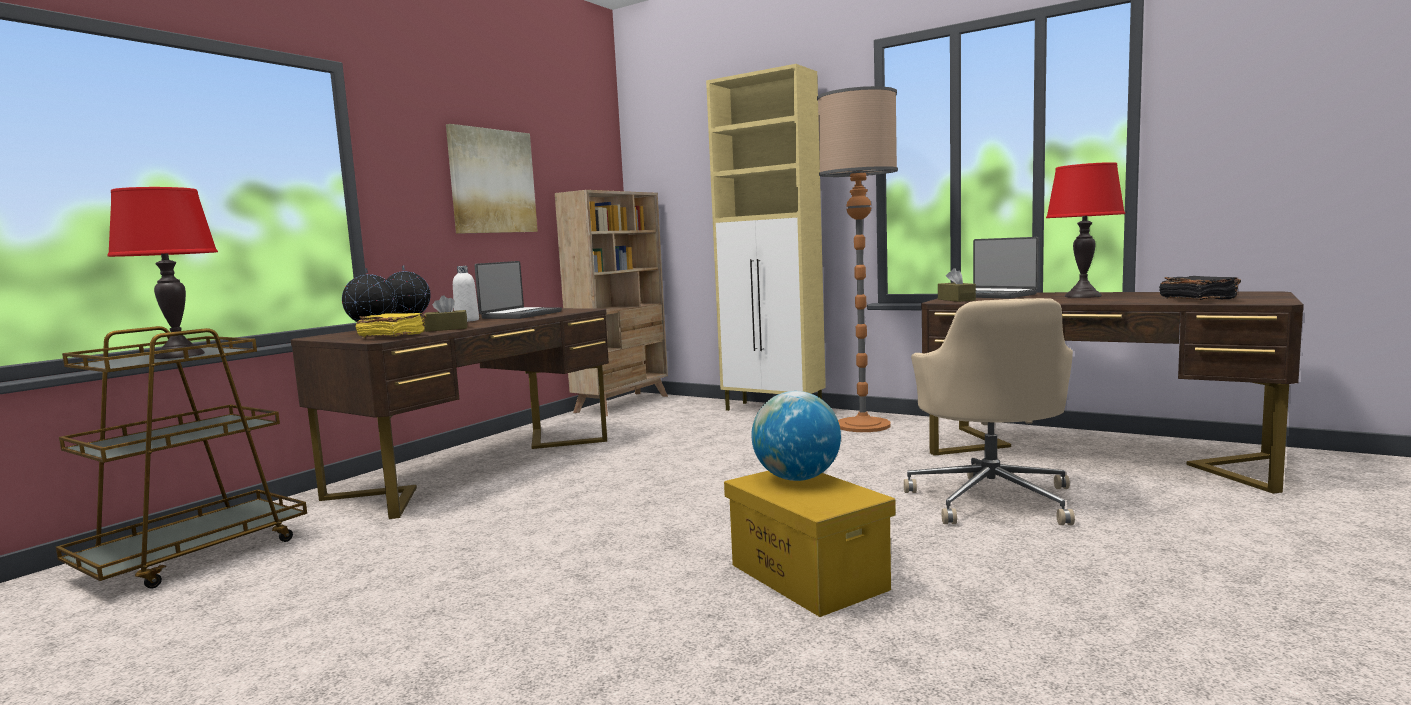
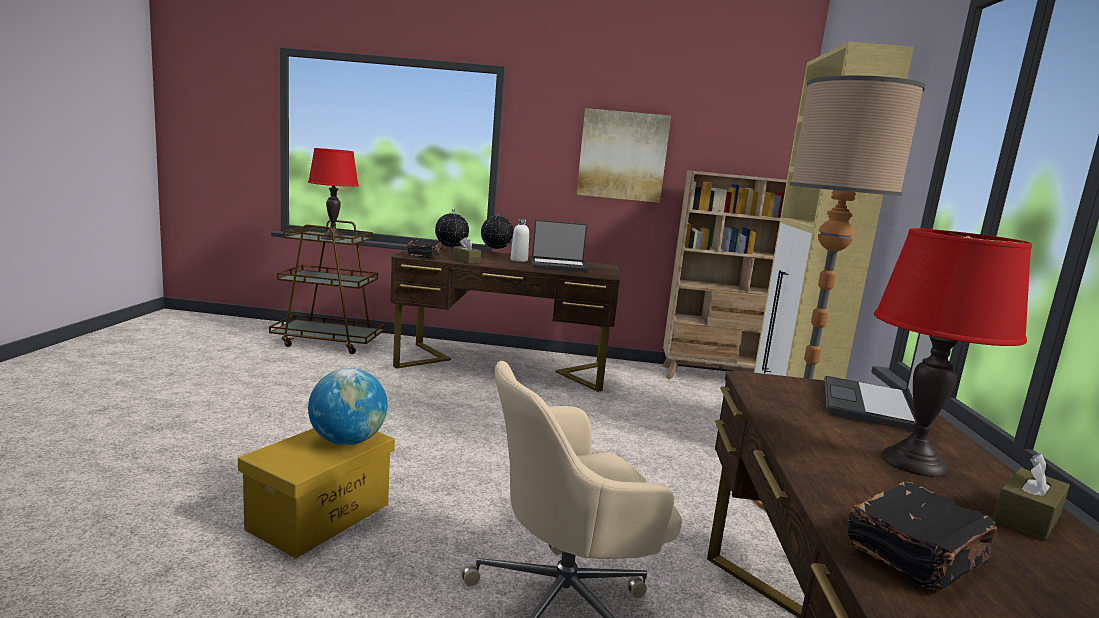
camera: 60 degrees right, 5 degrees up
(392, 336) = (424, 256): yellow book -> black book
(956, 300) = (784, 385): brown tissue box -> brown tissue box (1027, 518)

